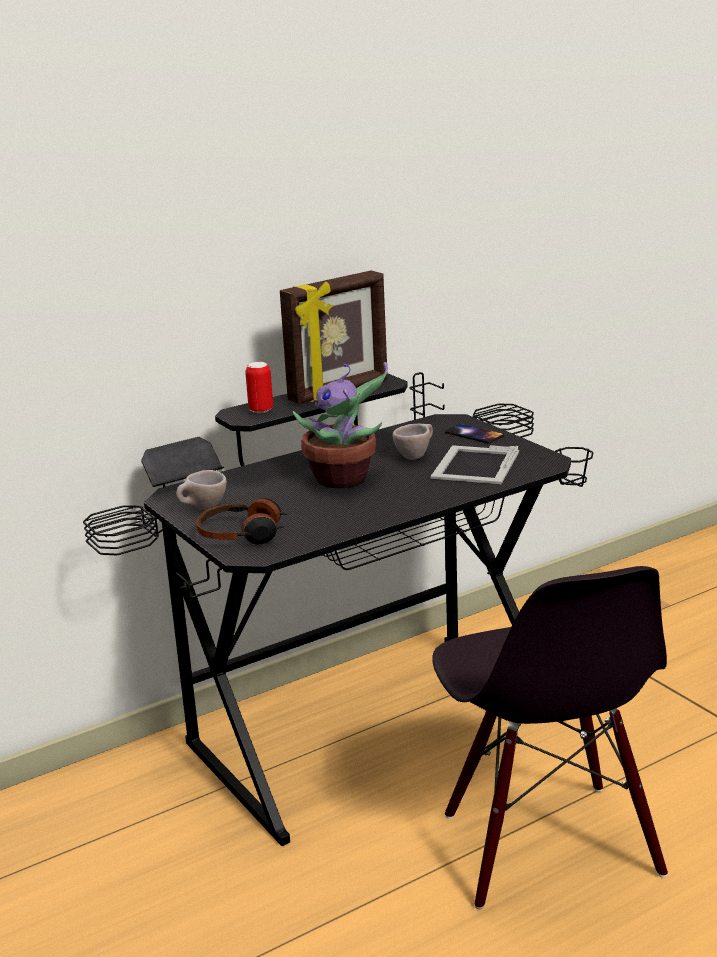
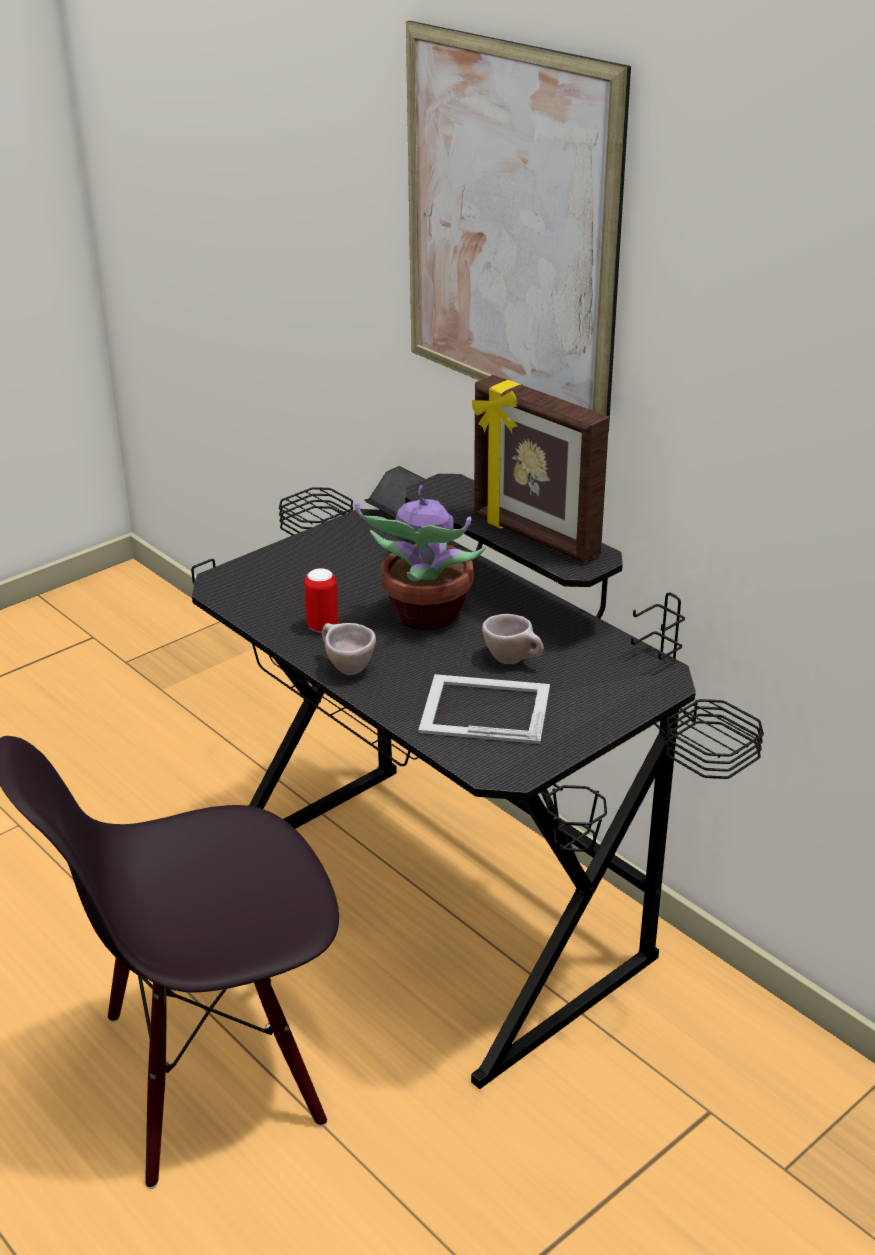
camera: 80 degrees right, 10 degrees up
(203, 509) = (338, 542): beige cup -> beige cup (345, 667)
(220, 188) = (509, 226): none -> picture
(243, 534) = (269, 573): headphones -> none
(261, 410) = (456, 496): can -> can (322, 627)
(474, 434) = (607, 703): phone -> none

